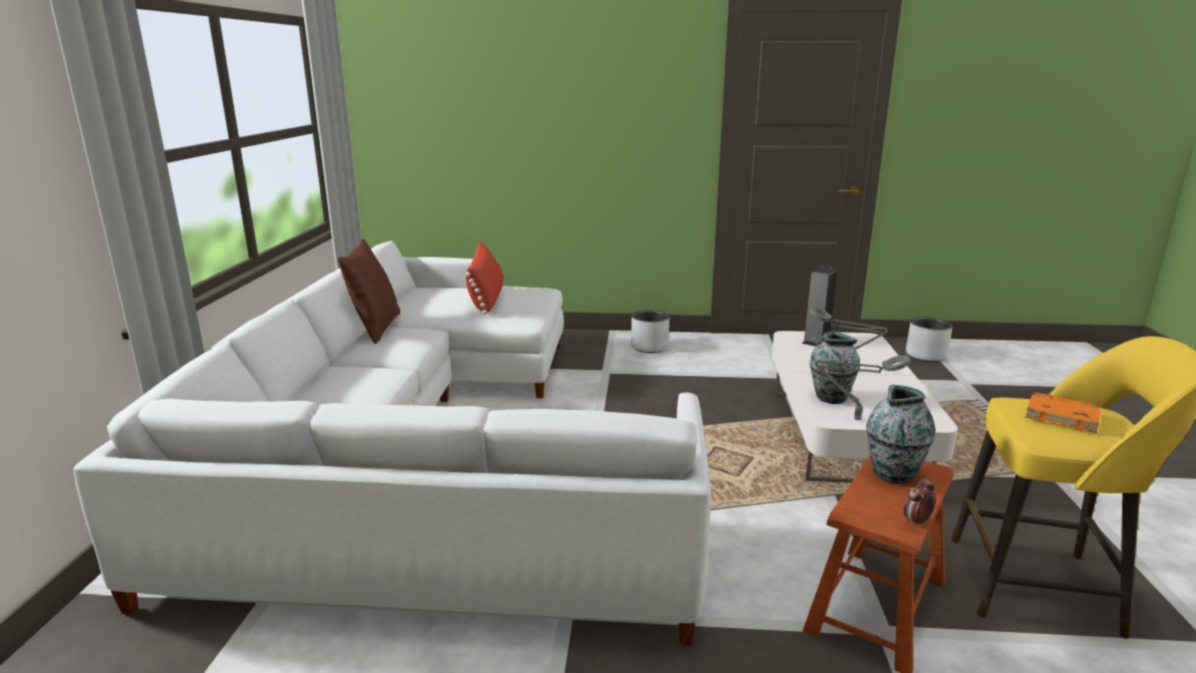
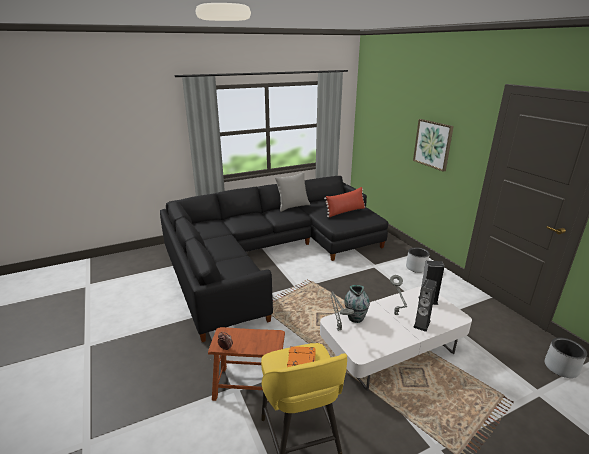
camera: 60 degrees right, 5 degrees up
(375, 328) = (292, 206): brown pillow -> grey pillow
(422, 452) = (269, 255): white sofa -> black sofa
(600, 122) = (433, 144): none -> picture
(873, 362) = (422, 324): none -> speaker
(893, 473) = (263, 338): vase -> none

